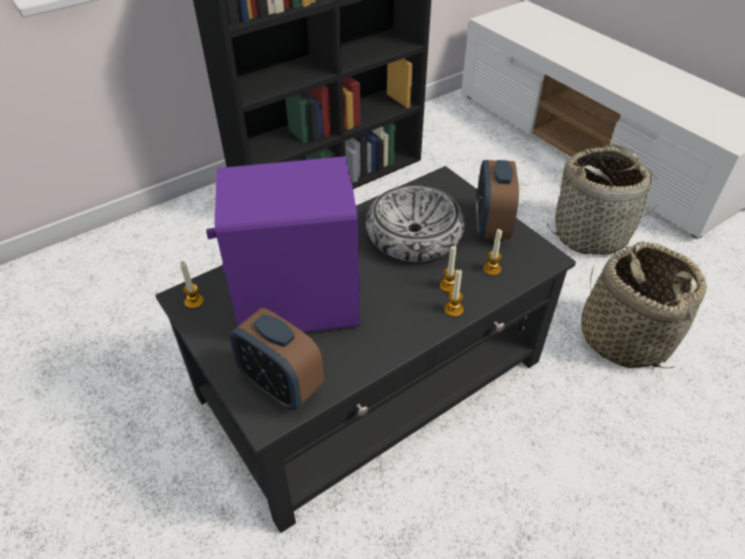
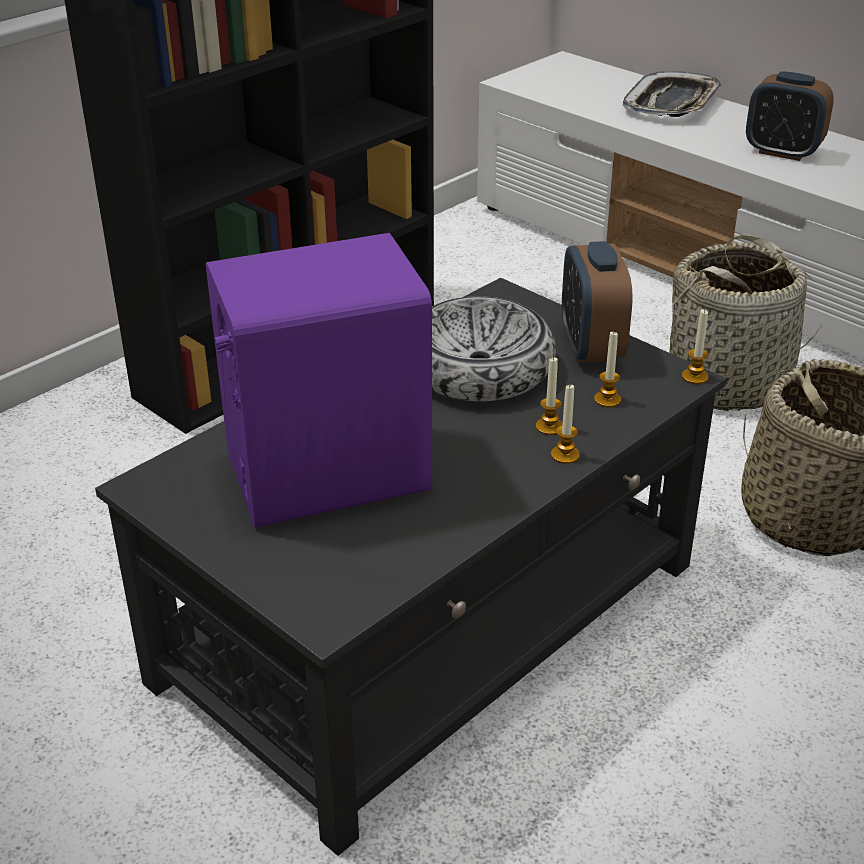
camera: 10 degrees left, 10 degrees down
(194, 301) = (162, 489): candle -> candle (694, 377)
(281, 386) = (335, 577): alarm clock -> alarm clock (782, 152)
(588, 44) = (672, 104): none -> tray

